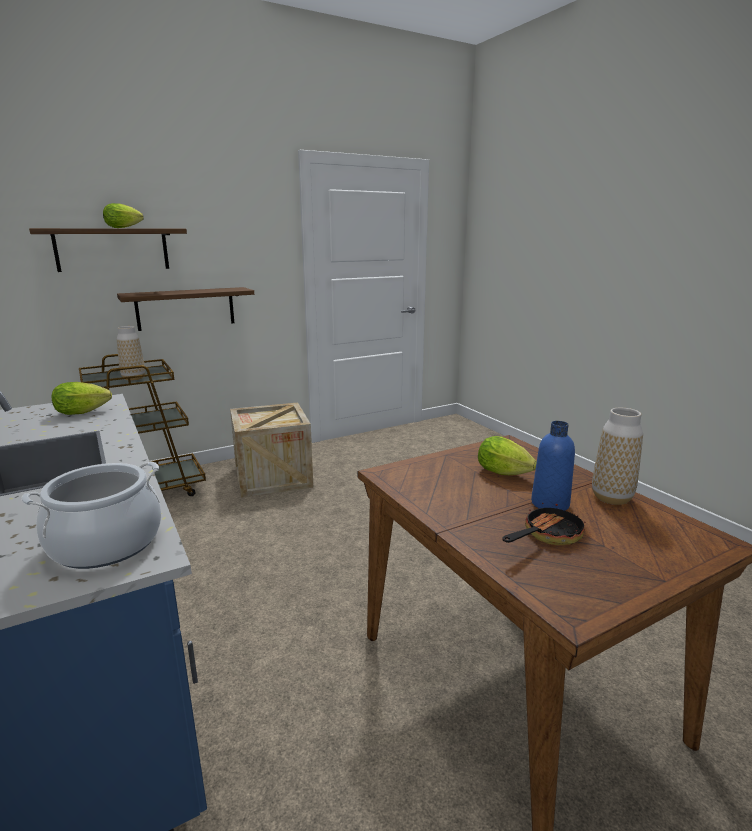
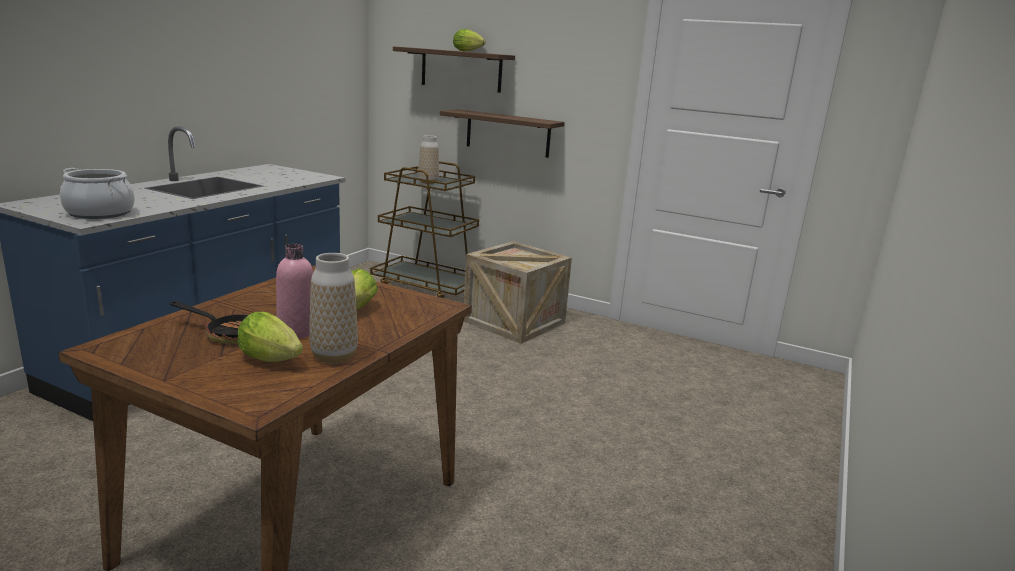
camera: 55 degrees right, 0 degrees up
(85, 412) = (295, 178): lettuce -> lettuce (274, 360)
(550, 503) = (297, 331): blue bottle -> pink bottle

